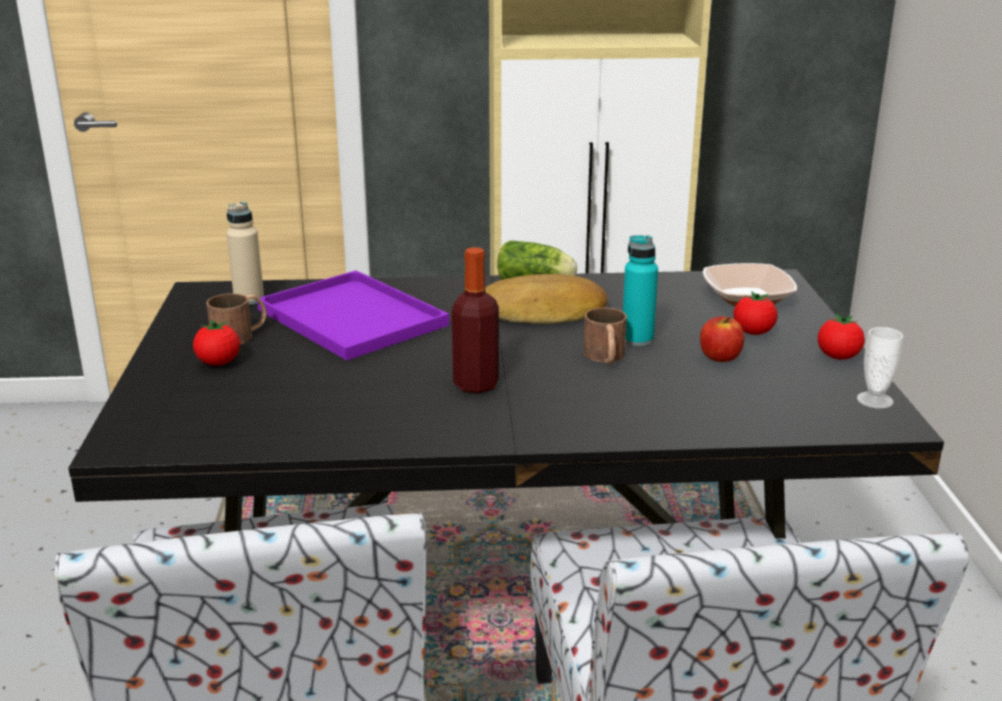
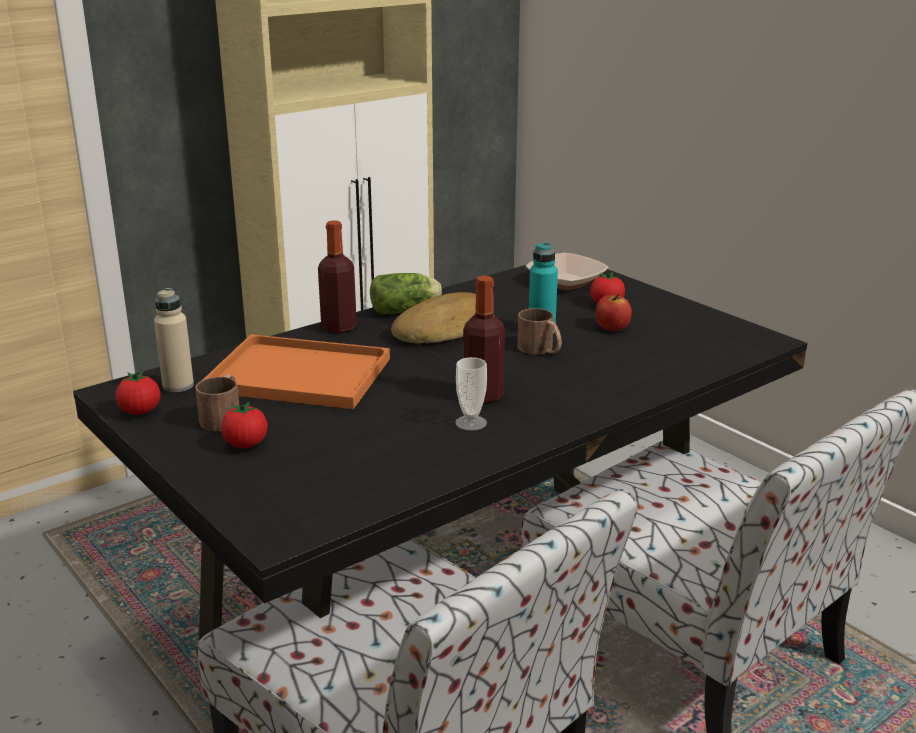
camera: 35 degrees left, 0 degrees up
(355, 318) = (303, 374): purple tray -> orange tray
(451, 285) = (339, 327): none -> bottle
(838, 357) = (679, 307): tomato -> tomato (140, 412)
(875, 400) = (739, 329): cup -> cup (471, 423)

